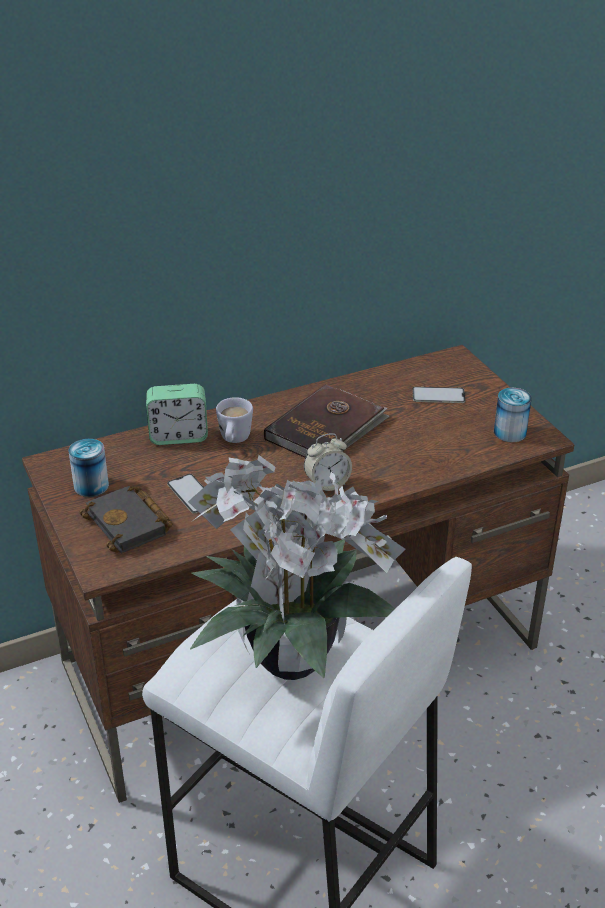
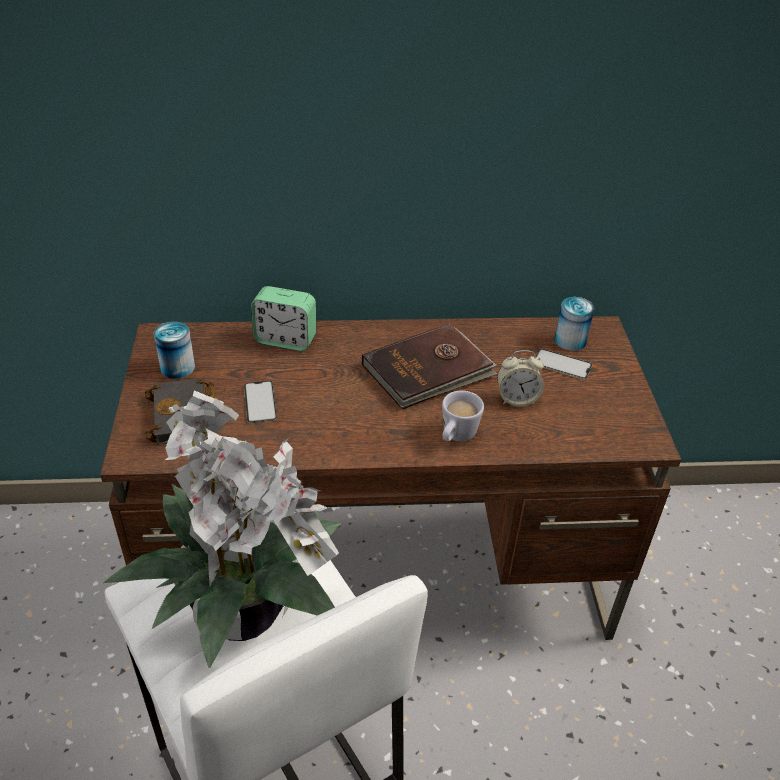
camera: 20 degrees right, 5 degrees up
(234, 440) = (333, 358): white mug -> white mug (456, 437)
(327, 484) = (393, 430): alarm clock -> alarm clock (517, 399)
(510, 432) = (615, 426): can -> can (570, 340)

